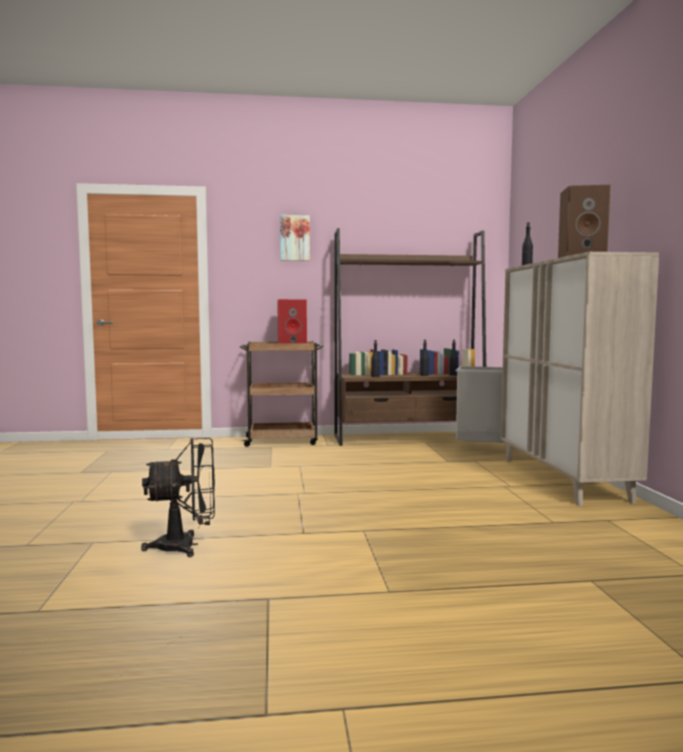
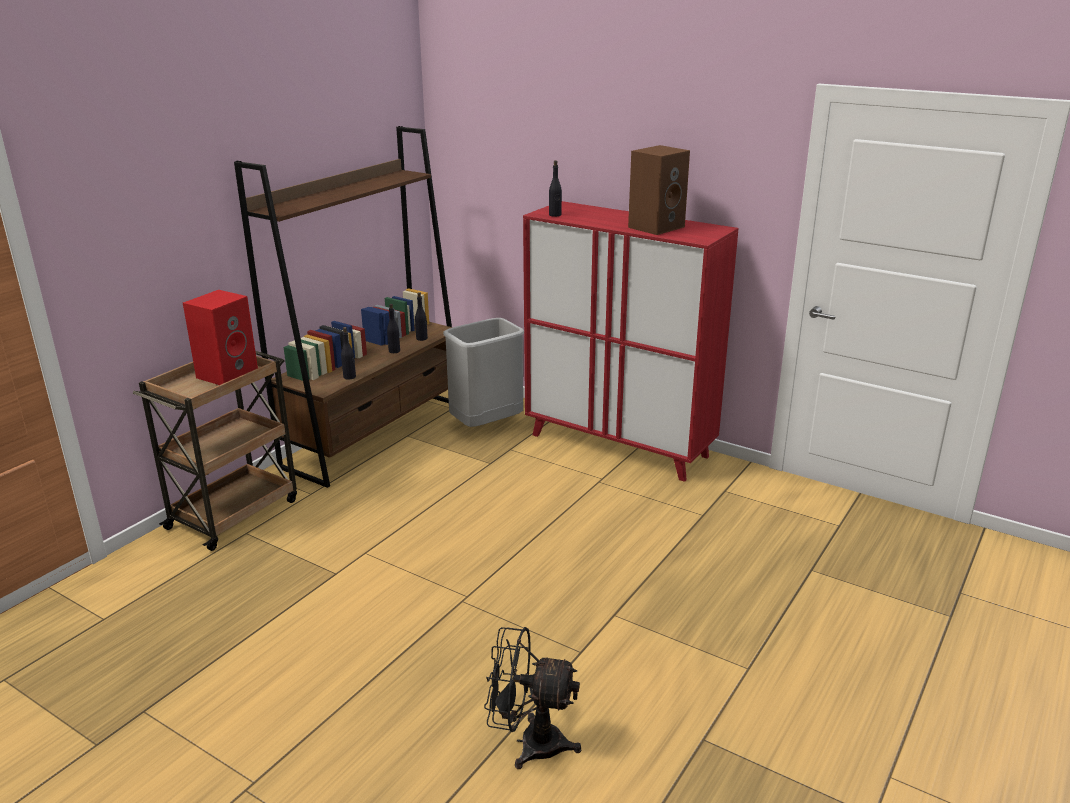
camera: 50 degrees left, 20 degrees up
(186, 546) = (529, 743): black fan -> black fan turned 105 degrees counterclockwise
(295, 238) = (171, 183): picture -> none
(563, 479) = (619, 445): beige cabinet -> red cabinet

